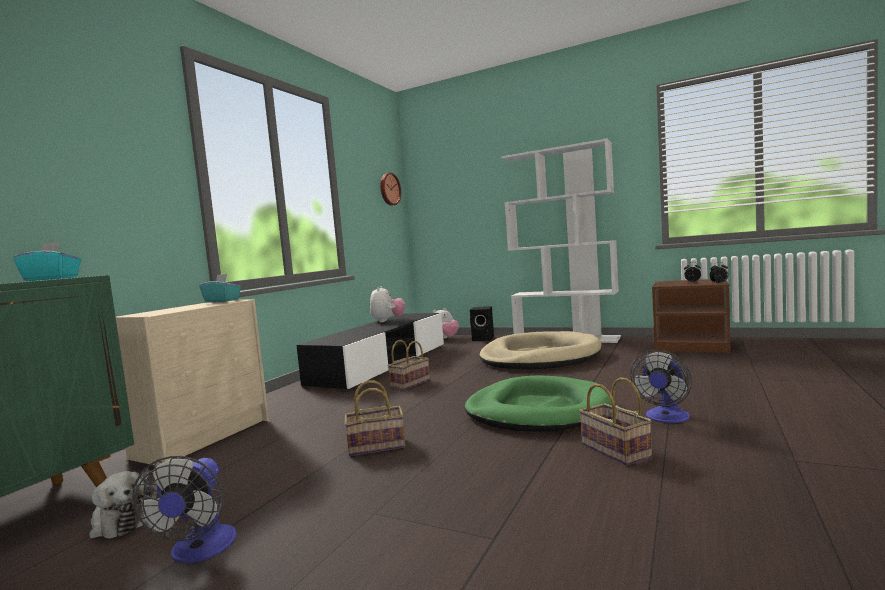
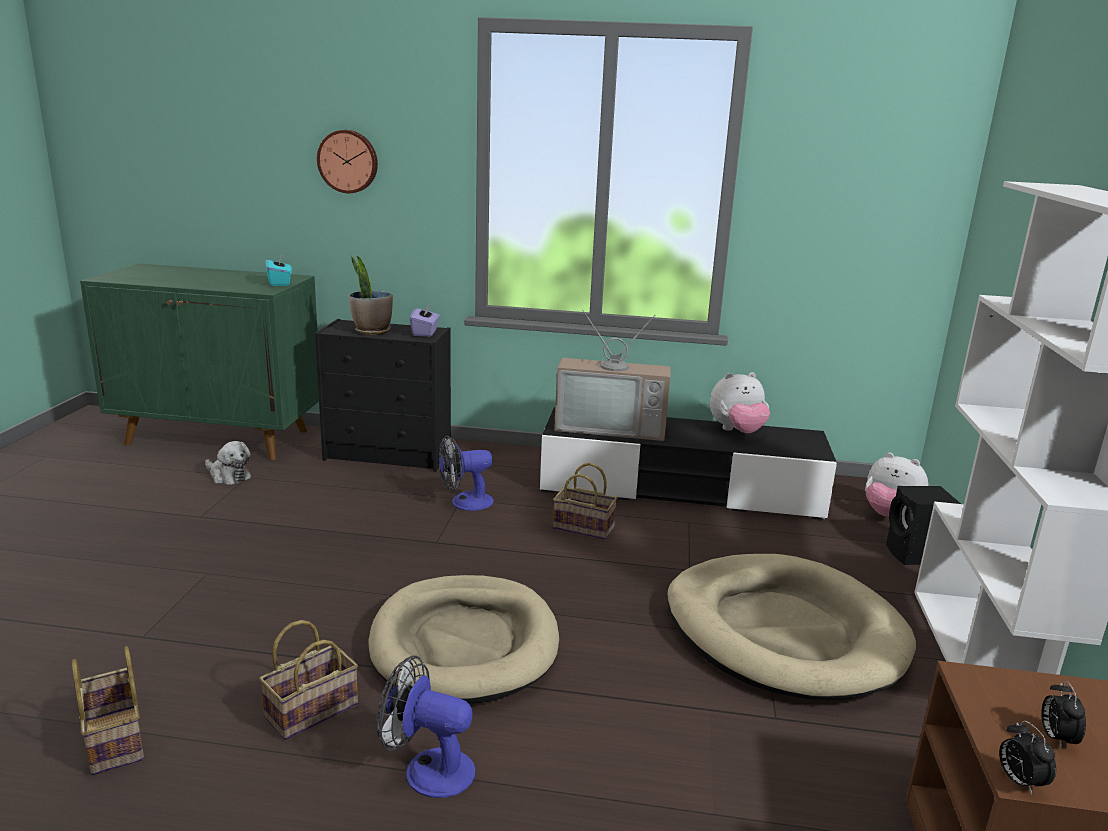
camera: 70 degrees right, 15 degrees up
(118, 523) = (228, 476): plush toy -> plush toy turned 75 degrees counterclockwise
(183, 308) = (372, 331): none -> potted plant
(199, 551) = (177, 517): fan -> fan (464, 503)
(205, 437) = (389, 455): beige dresser -> black dresser
(222, 301) = (425, 332): turquoise tissue box -> purple tissue box
(350, 335) = (611, 426): none -> television
(378, 445) = (355, 546): basket -> basket (116, 741)
(389, 189) = (907, 190): wall clock -> wall clock (348, 161)
(537, 410) = (465, 643): green dog bed -> beige dog bed

